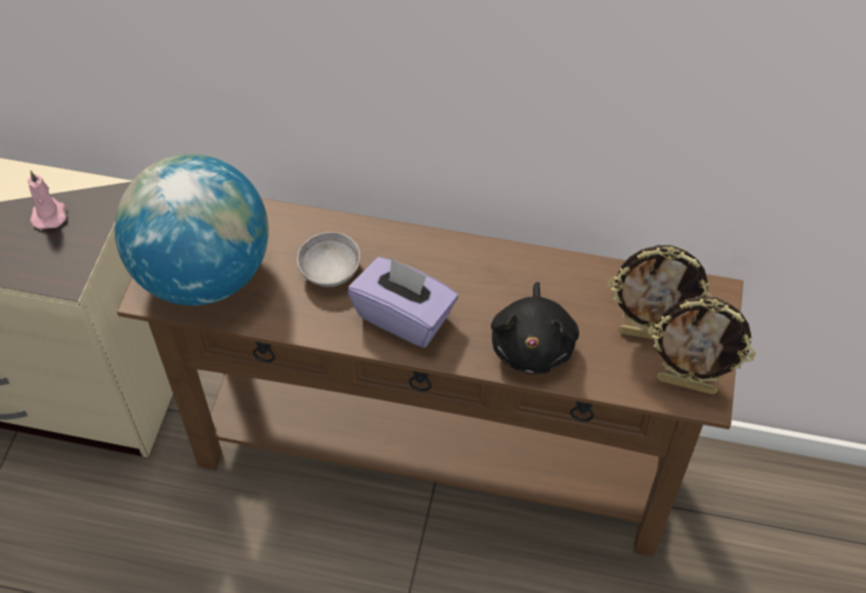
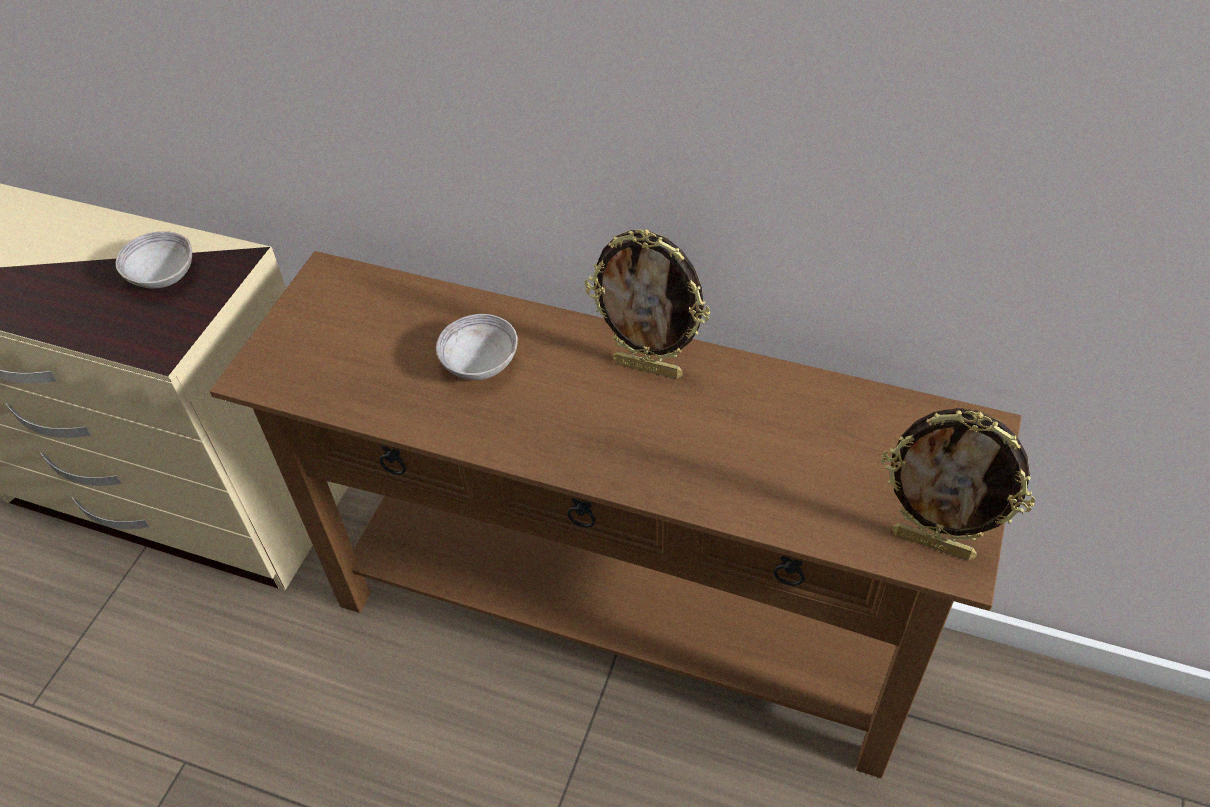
camera: 10 degrees right, 5 degrees down
(49, 214) = (163, 276): pink candle -> grey bowl
(203, 274) = (324, 355): globe -> none
(404, 316) = (563, 424): purple tissue box -> none
(533, 345) = (727, 474): black plush toy -> none
(648, 335) = (884, 474): picture frame -> picture frame (648, 367)

